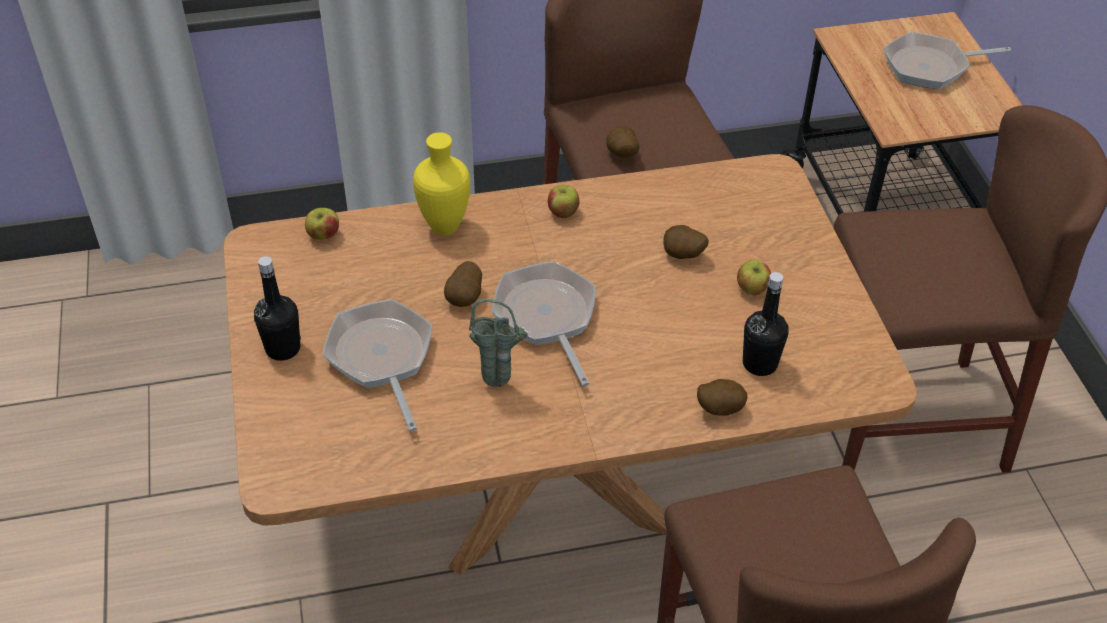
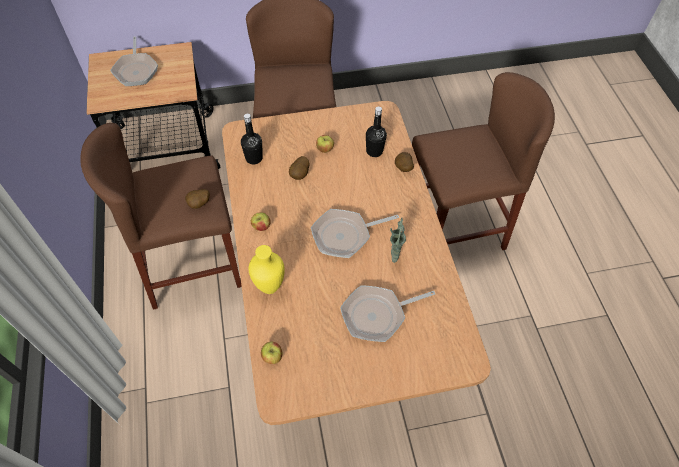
camera: 90 degrees left, 10 degrees up
(283, 348) = (371, 370): black bottle -> black bottle (254, 158)
(465, 298) = (330, 274): potato -> none

